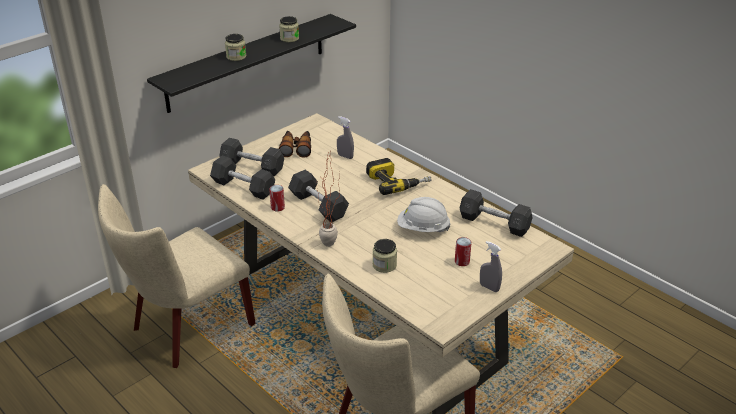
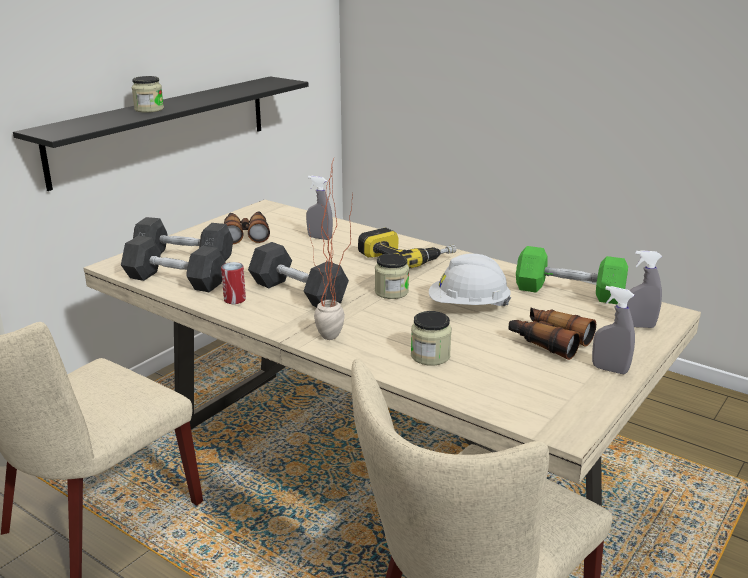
camera: 10 degrees left, 10 degrees down
(289, 38) = (222, 94): jar -> jar (391, 292)
(462, 261) = (548, 341): can -> binoculars
(494, 223) = (569, 292): grey dumbbell -> green dumbbell
(525, 256) = (638, 326): none -> grey spray bottle

